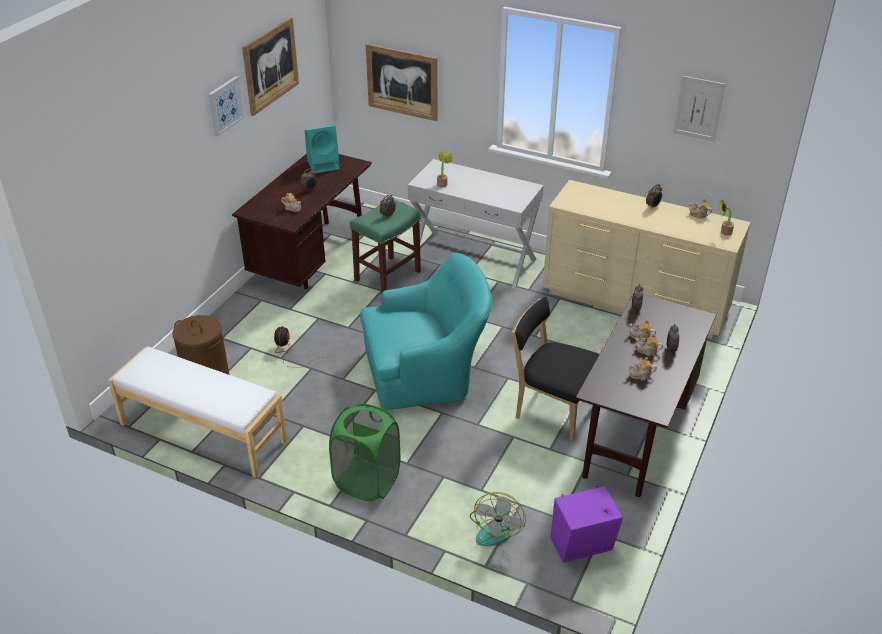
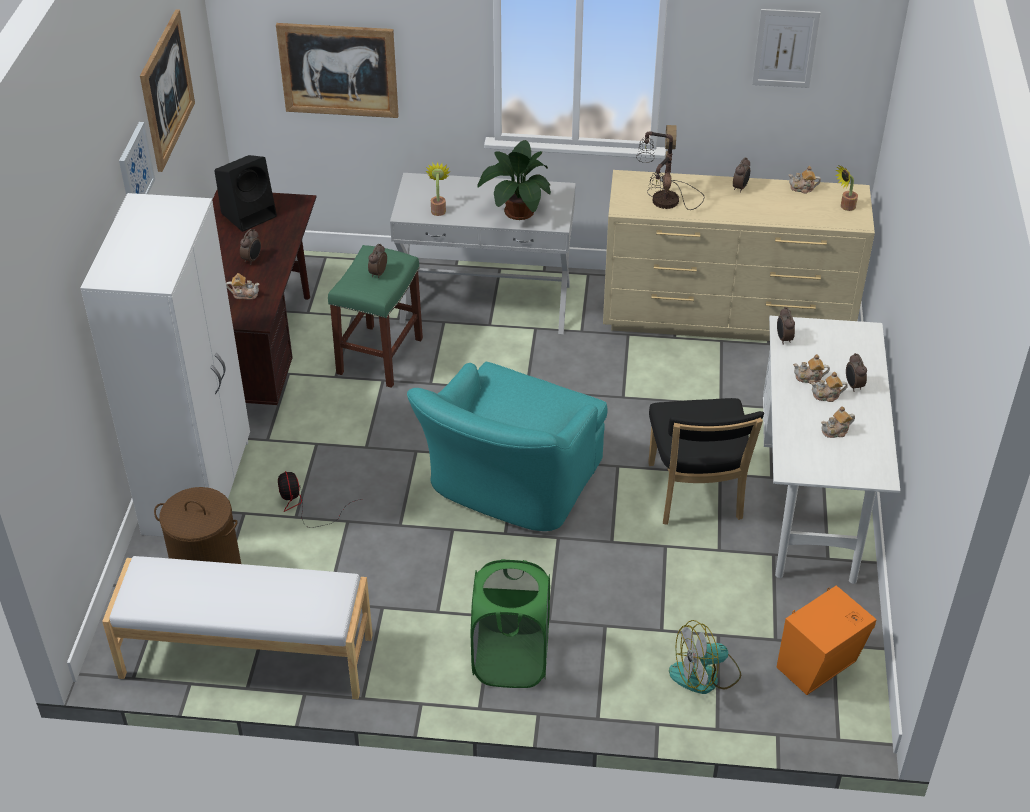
camera: 20 degrees left, 5 degrees up
(233, 326) = (199, 486): none -> white wardrobe
(324, 164) = (250, 214): turquoise speaker -> black speaker
(427, 373) = (509, 486): turquoise armchair -> turquoise armchair turned 150 degrees clockwise
(493, 195) = (517, 212): none -> potted plant
(496, 528) = (705, 675): fan -> fan turned 75 degrees clockwise
(552, 410) = (695, 496): black chair -> black chair turned 105 degrees counterclockwise
(583, 546) = (820, 666): purple speaker -> orange speaker
(593, 205) = (664, 202): none -> table lamp
(636, 432) = (812, 498): brown desk -> white desk

